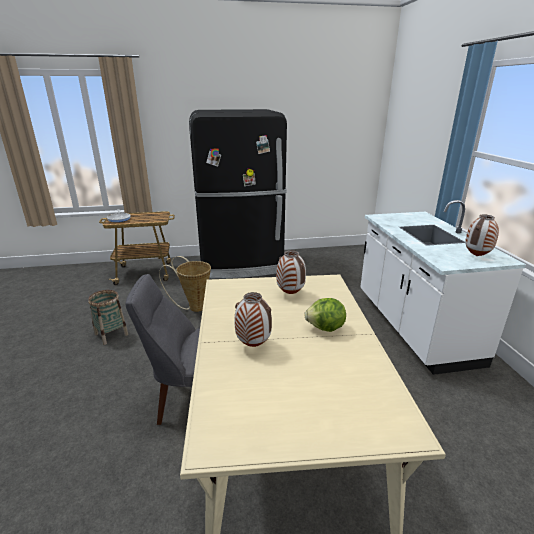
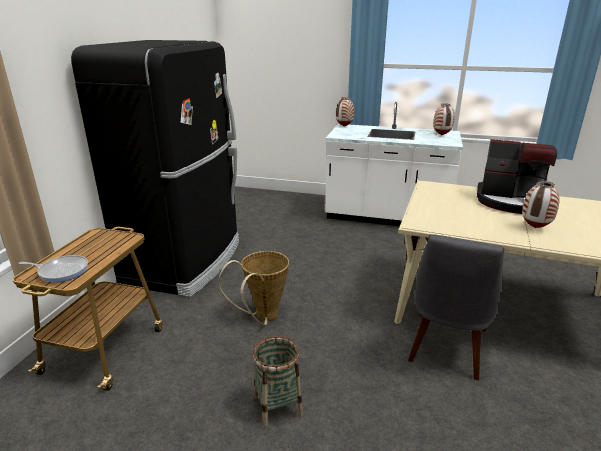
camera: 65 degrees left, 0 degrees up
(291, 294) = (449, 201): vase -> vase (344, 126)
(325, 328) = (510, 201): lettuce -> coffee machine

